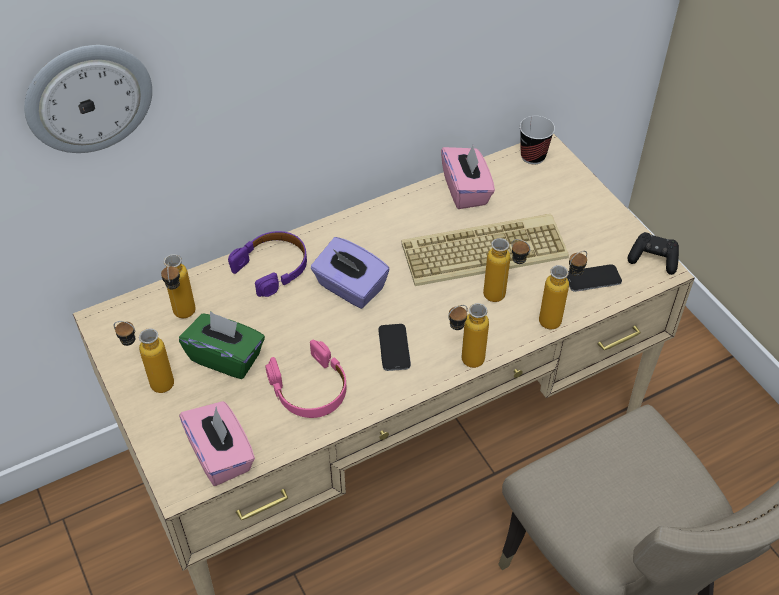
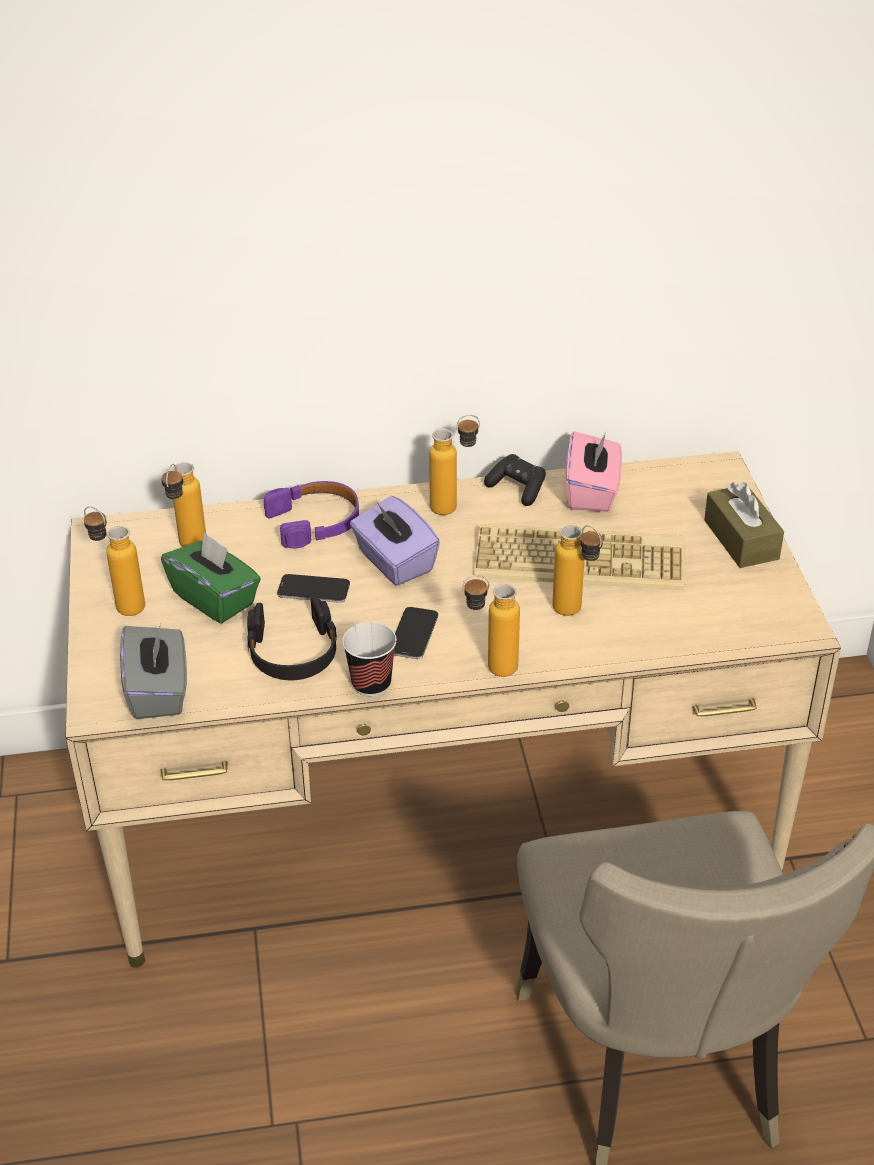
camera: 20 degrees right, 10 degrees down
(88, 98) = (123, 251): wall clock -> none
(221, 455) = (158, 692): pink tissue box -> grey tissue box
(310, 388) = (293, 651): pink headphones -> black headphones
(533, 156) = (698, 473): cup -> cup (371, 684)
(557, 318) = (634, 650): bottle -> bottle (454, 507)
(588, 205) = (741, 539): none -> brown tissue box
(592, 279) = (702, 619): phone -> phone (313, 590)
(653, 259) = (795, 615): black game controller -> black game controller (517, 489)

